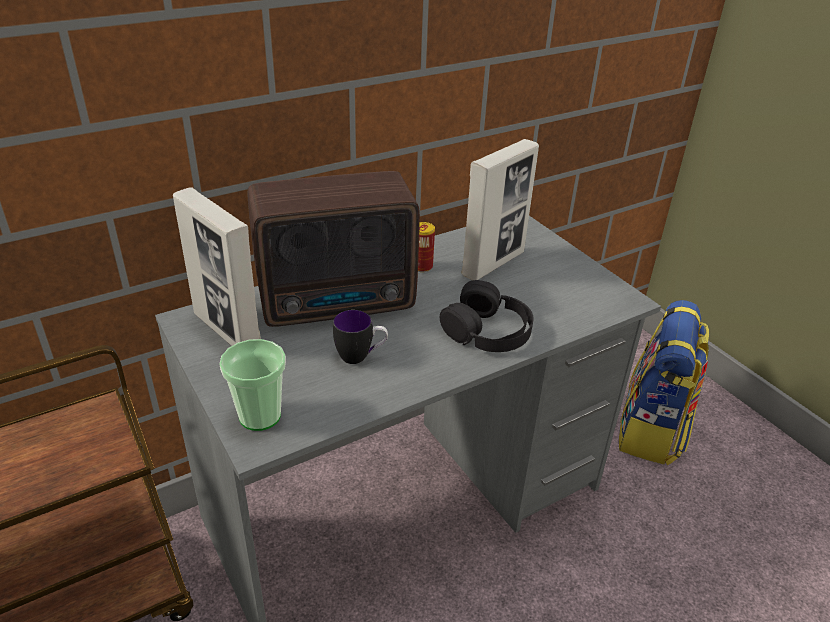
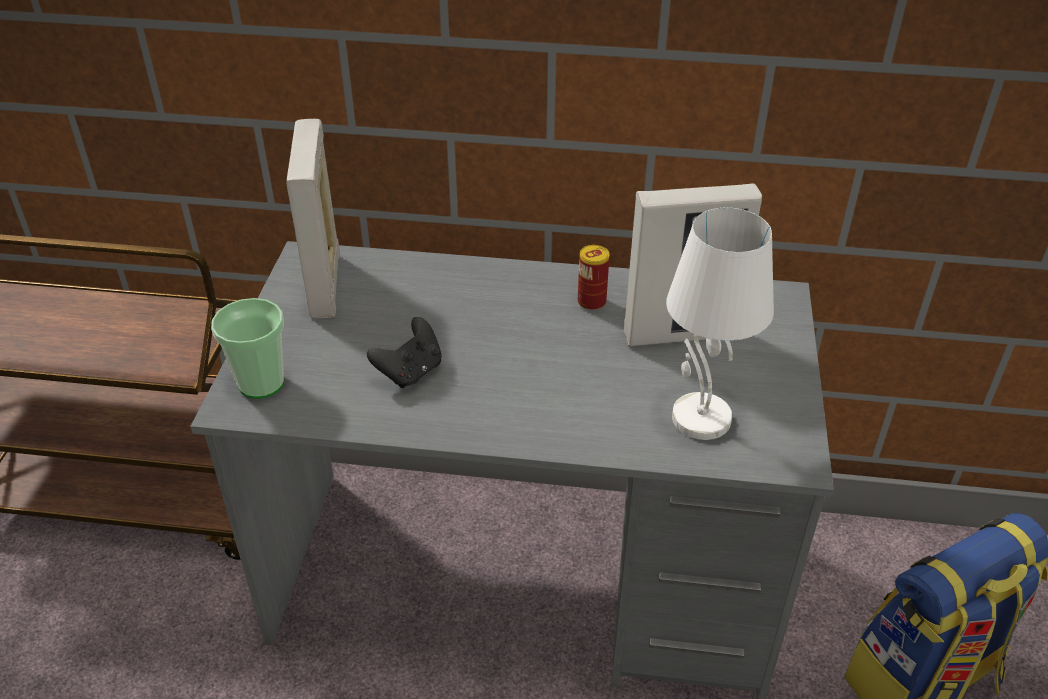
camera: 40 degrees right, 5 degrees up
(340, 303) = (458, 305): radio -> none
(361, 357) = (410, 372): mug -> black game controller
(487, 330) = (572, 410): black headphones -> none
(558, 302) = (699, 418): none -> white table lamp

